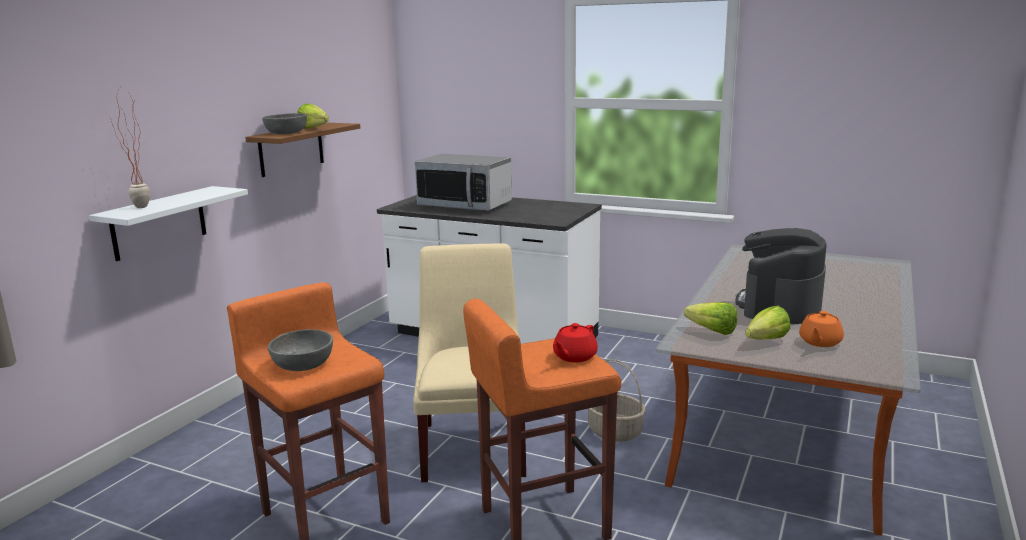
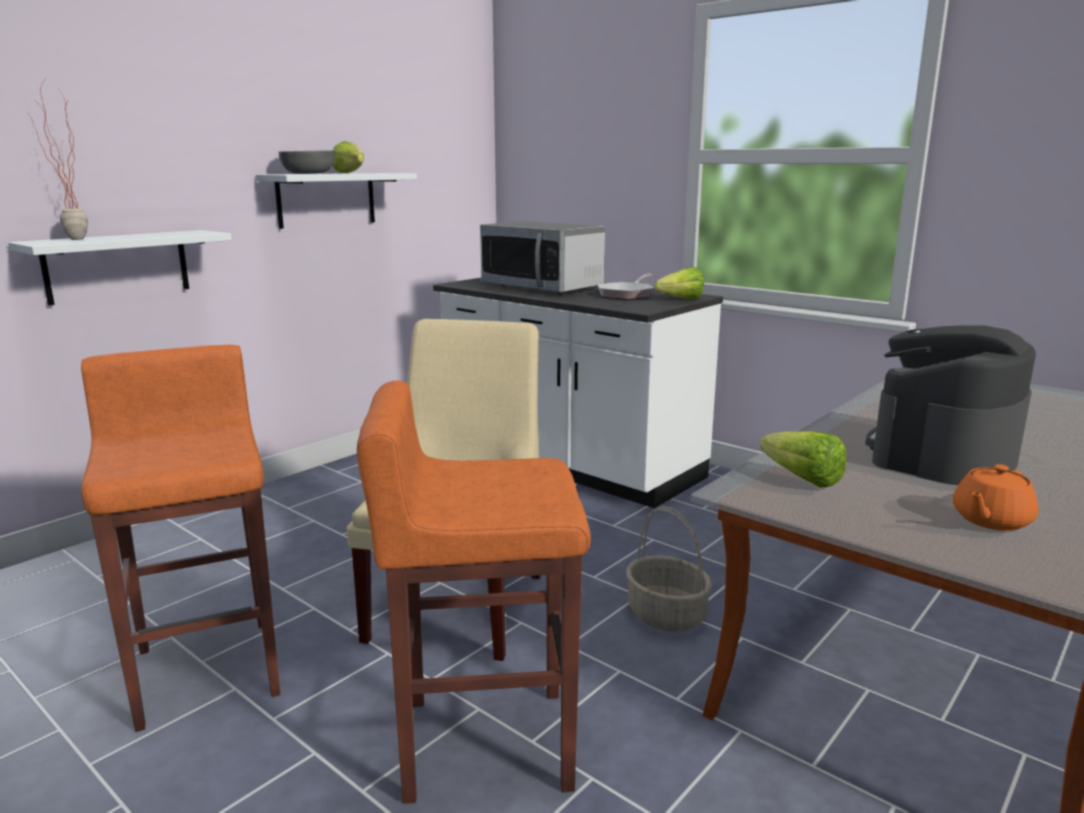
camera: 15 degrees right, 0 degrees up
(291, 149) = (326, 199): brown shelf -> white shelf
(303, 364) = (156, 451): grey bowl -> none
(534, 208) = (627, 294): none -> frying pan
(574, 357) = (533, 489): red teapot -> none
(762, 341) = (881, 506): lettuce -> lettuce (676, 300)

